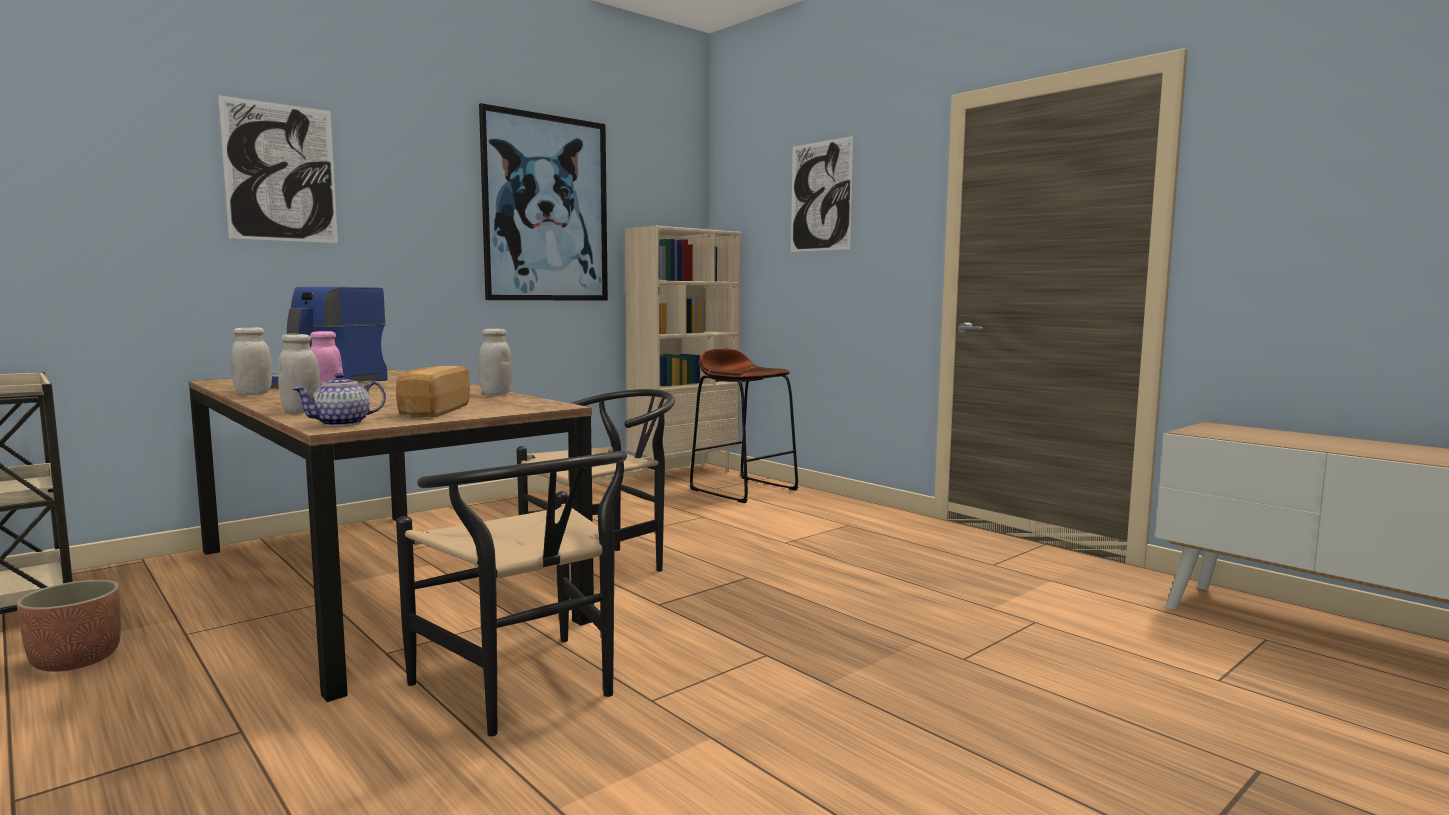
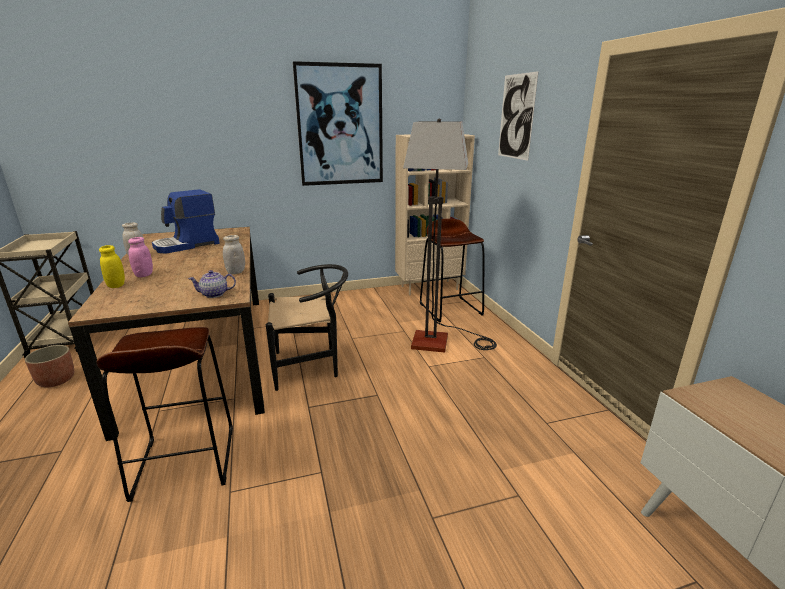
camera: 25 degrees right, 15 degrees up
(281, 172) = (177, 119): picture -> none
(301, 411) = (116, 285): white jar -> yellow jar
(343, 423) = (104, 308): teapot -> teapot (215, 294)
(432, 411) = (166, 296): bread -> none
(527, 691) = (185, 462): black chair -> brown stool
(773, 519) = (442, 341): none -> floor lamp

